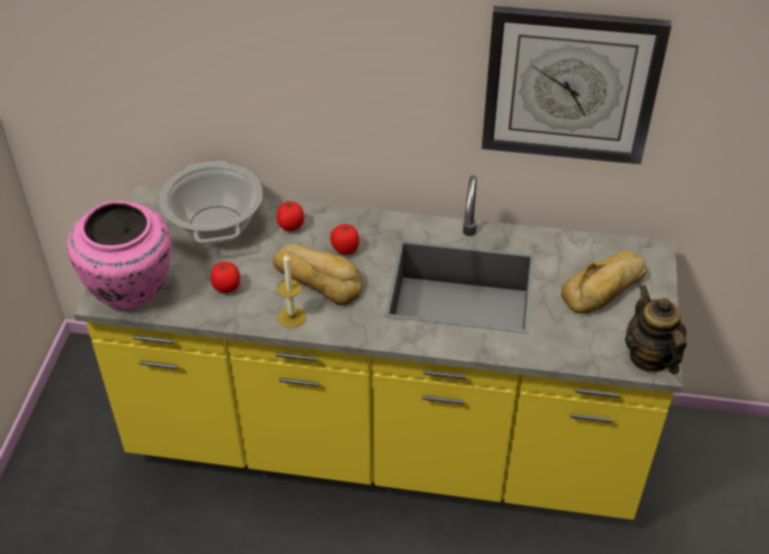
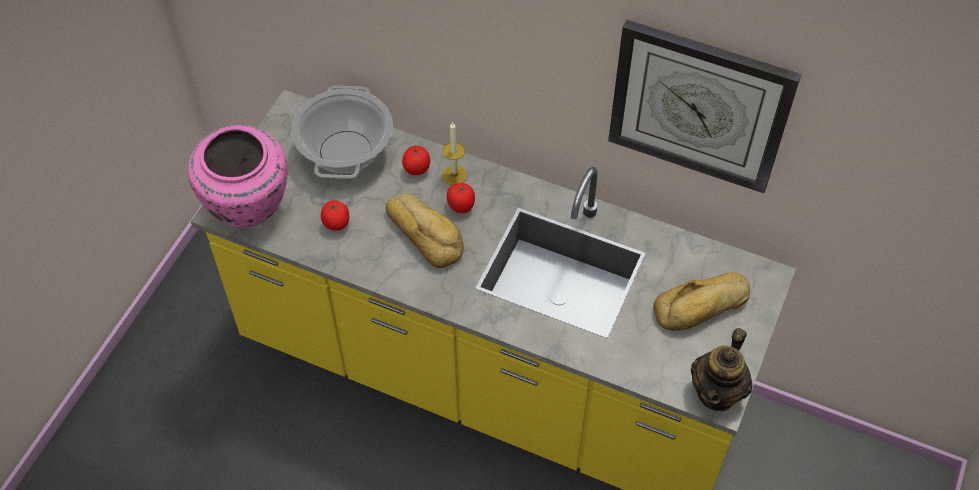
camera: 15 degrees right, 10 degrees up
(292, 317) = (387, 269): candle -> candle (454, 175)
(649, 357) = (717, 392): teapot -> teapot turned 150 degrees counterclockwise

